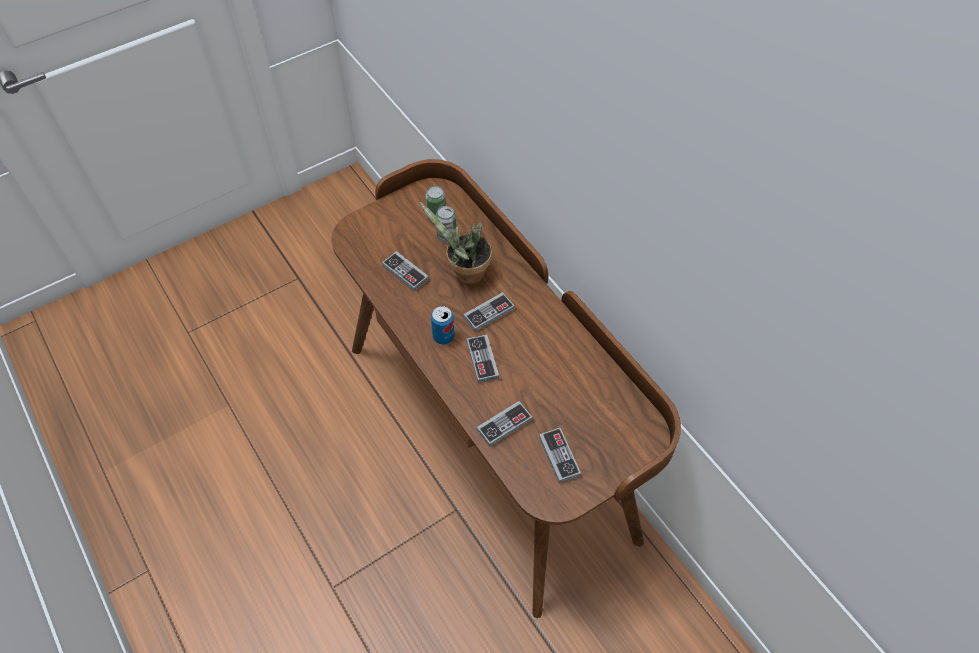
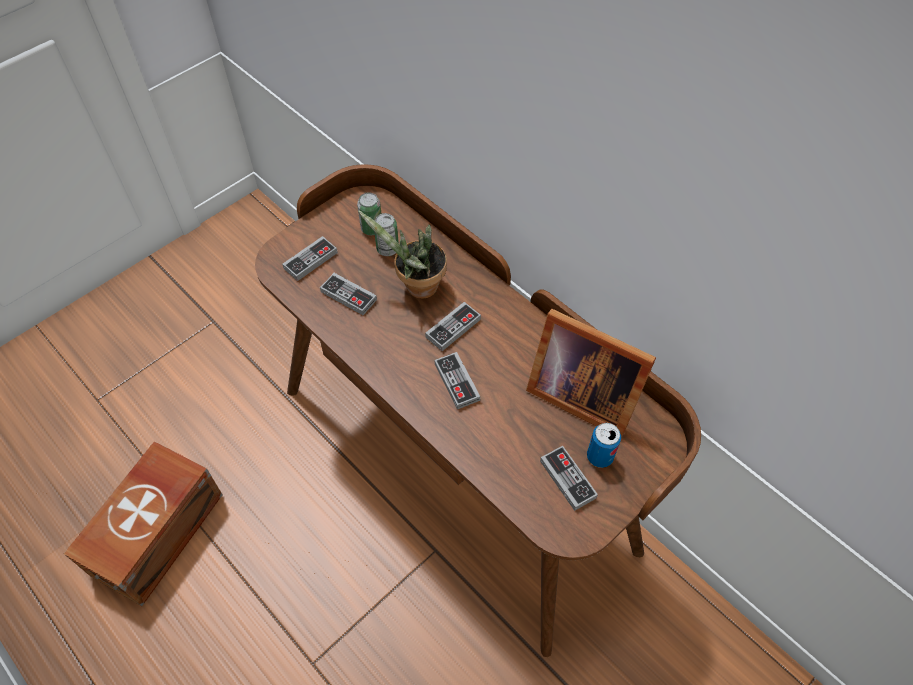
camera: 10 degrees left, 0 degrees up
(223, 455) = (161, 533): none -> brown storage box
(443, 336) = (407, 361): can -> can (599, 456)
(504, 425) = (498, 453): game controller -> game controller (310, 260)
(586, 385) = (579, 393): none -> picture frame

